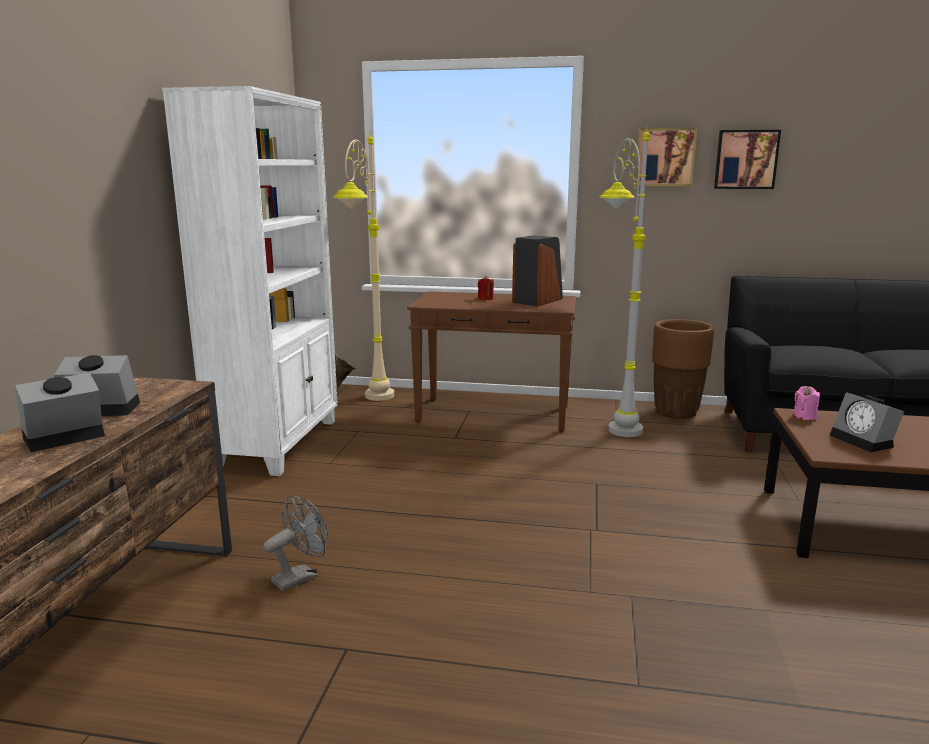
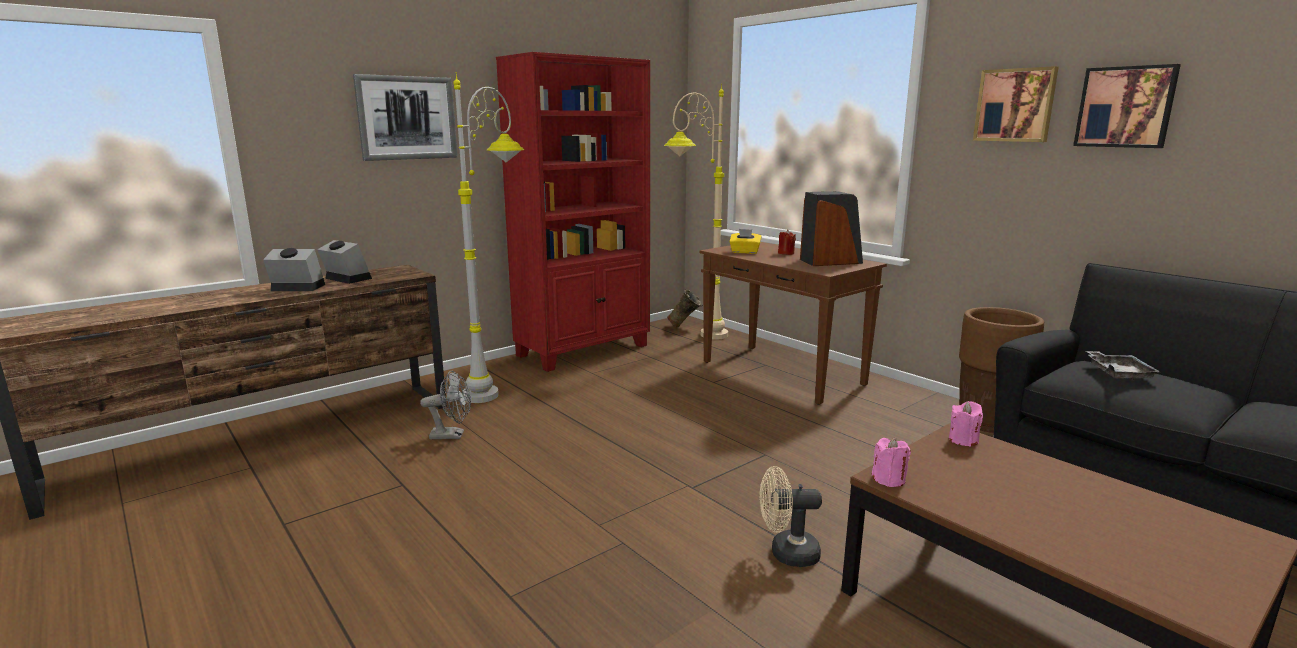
camera: 40 degrees right, 0 degrees up
(82, 169) = (407, 118): none -> picture
(279, 443) = (584, 350): white bookcase -> red bookcase
(451, 302) = (745, 252): none -> yellow tissue box
(613, 420) = (894, 410): grey floor lamp -> grey floor lamp (500, 386)
(733, 548) = (786, 553): none -> beige fan
(809, 349) = (1118, 373): none -> grey tray
(832, 454) = (889, 479): none -> pink candle
(864, 441) = (971, 483): alarm clock -> none

